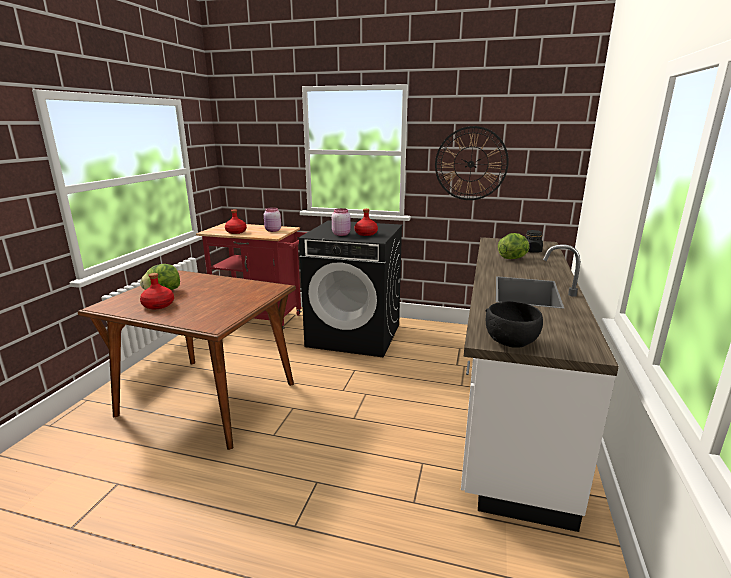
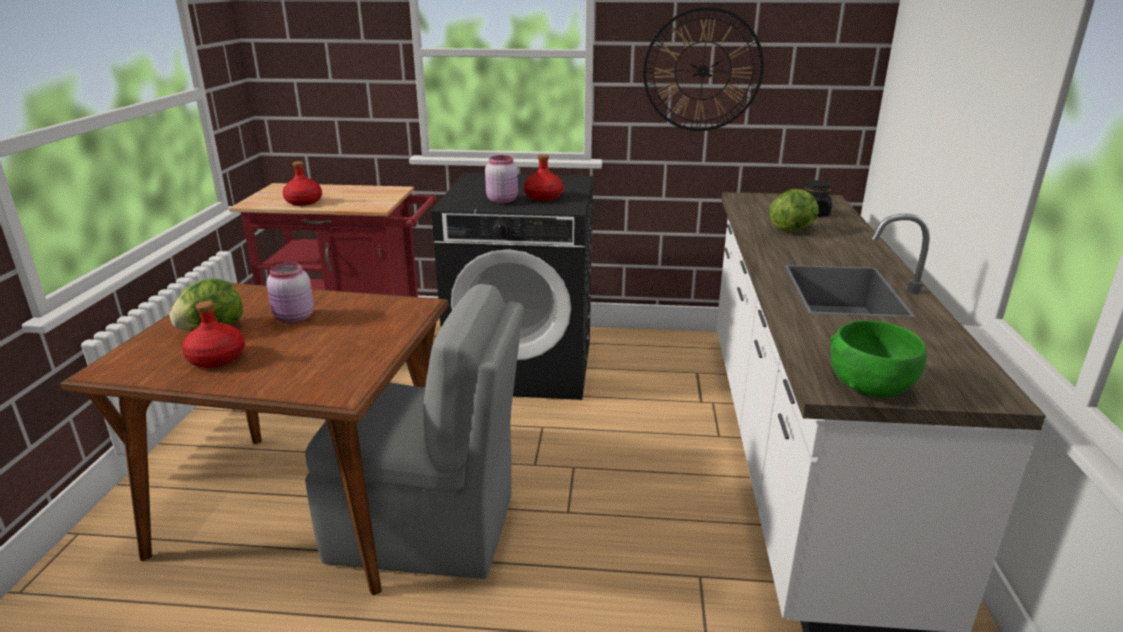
camera: 10 degrees left, 5 degrees up
(270, 418) = (427, 528): none -> grey chair
(273, 230) = (369, 195): pink jar -> pink jar (294, 318)
(511, 341) = (870, 385): black bowl -> green bowl

